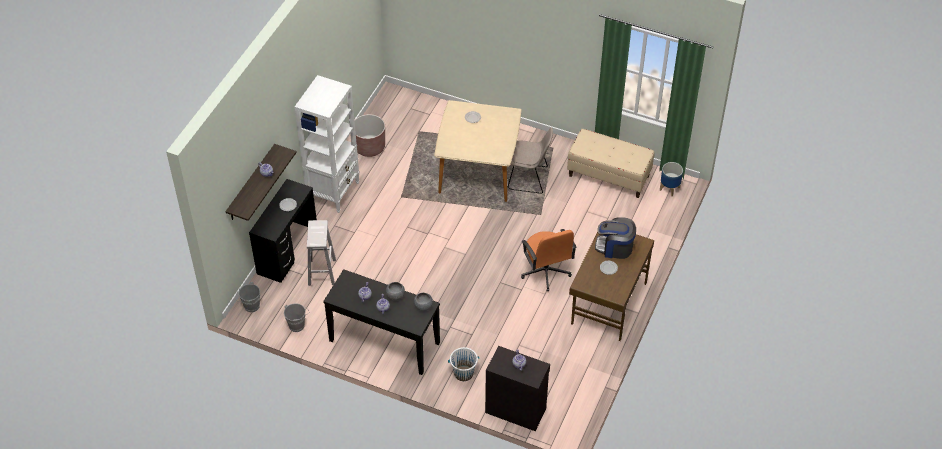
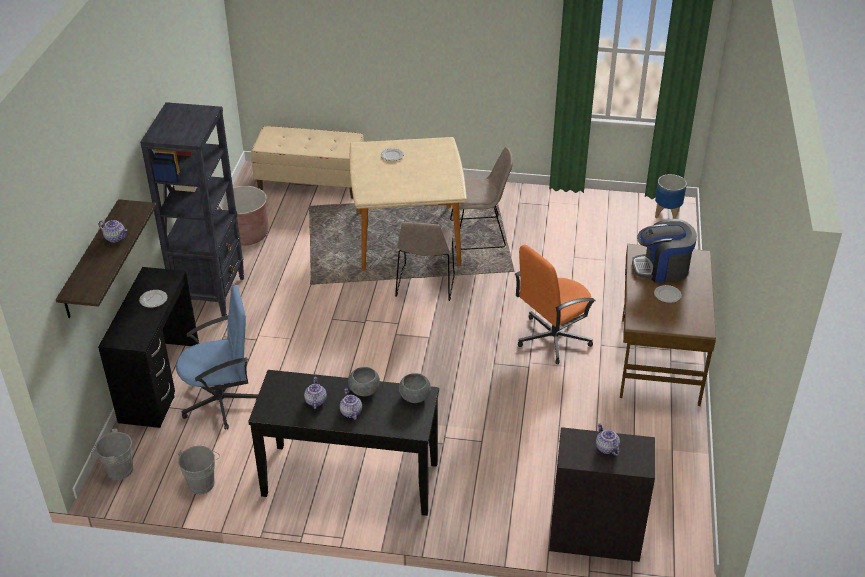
camera: 15 degrees left, 10 degrees down
(322, 272) = (222, 401): white stool -> blue office chair
(334, 192) = (211, 295): white bookcase -> black bookcase
(463, 373) = (491, 499): white bucket -> none
(476, 213) = (425, 285): none -> beige chair
(545, 272) = (552, 338): orange office chair -> orange office chair turned 90 degrees clockwise
(609, 176) = (583, 213): beige bench -> beige bench (311, 182)

